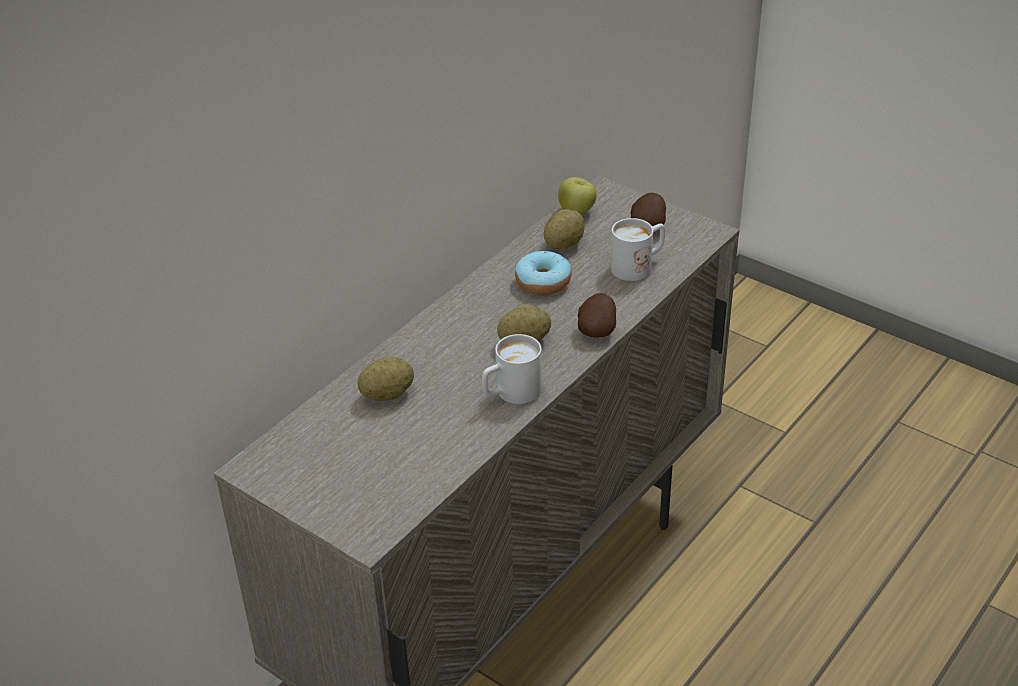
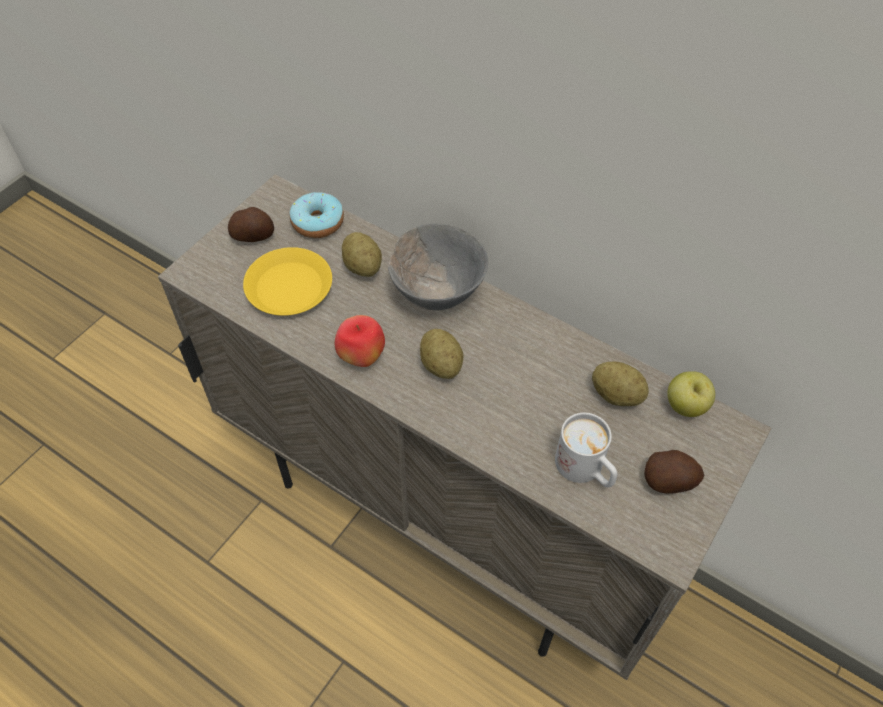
camera: 85 degrees right, 15 degrees up
(409, 450) = (289, 288): none -> yellow plate
(432, 343) = (436, 292): none -> grey bowl
(510, 393) = (361, 357): white mug -> apple
(543, 282) = (543, 377): donut -> donut (317, 222)
(597, 329) = (464, 429): potato -> potato (254, 236)

